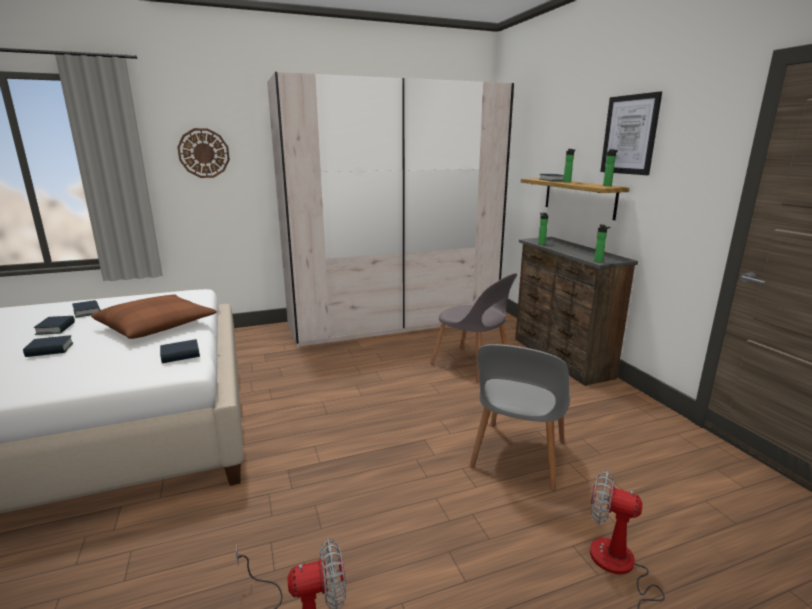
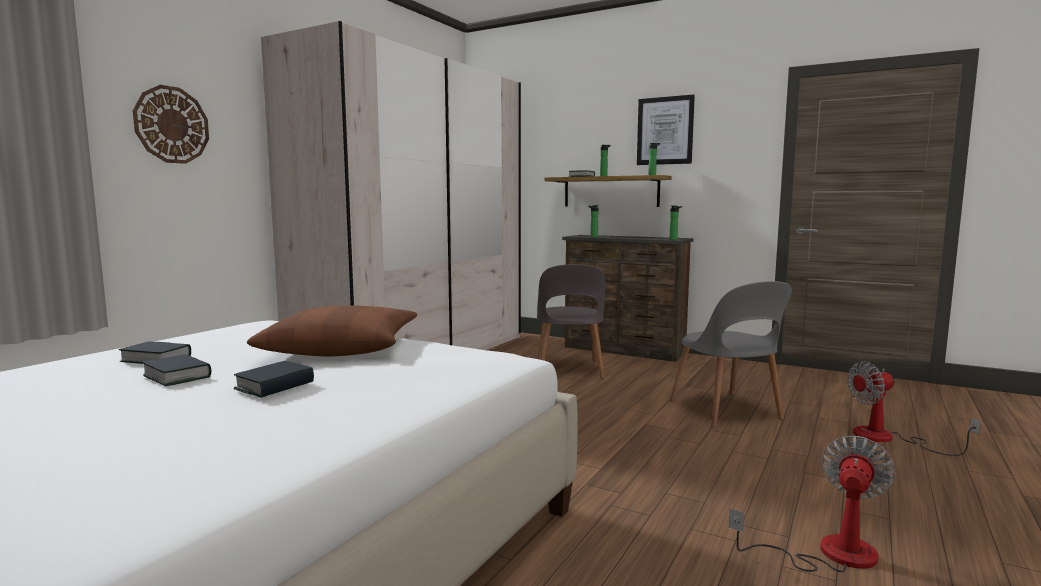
camera: 40 degrees left, 10 degrees down
(180, 355) = (479, 352): book -> none
(472, 364) = (569, 370): grey chair -> grey chair turned 90 degrees clockwise

